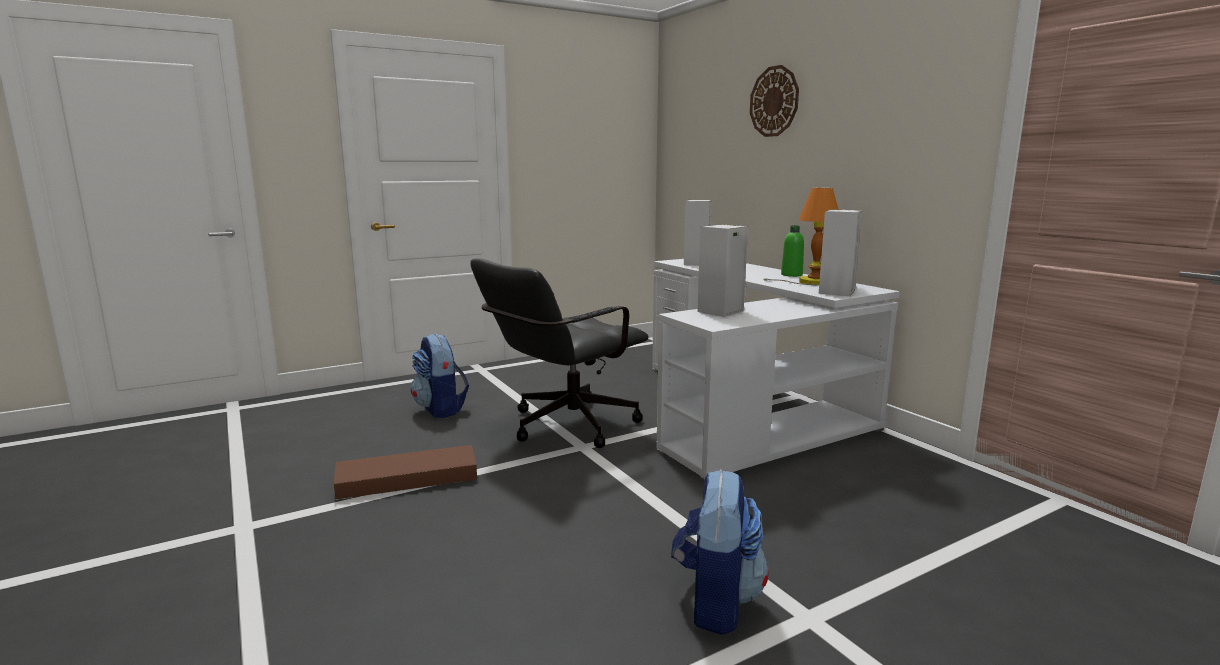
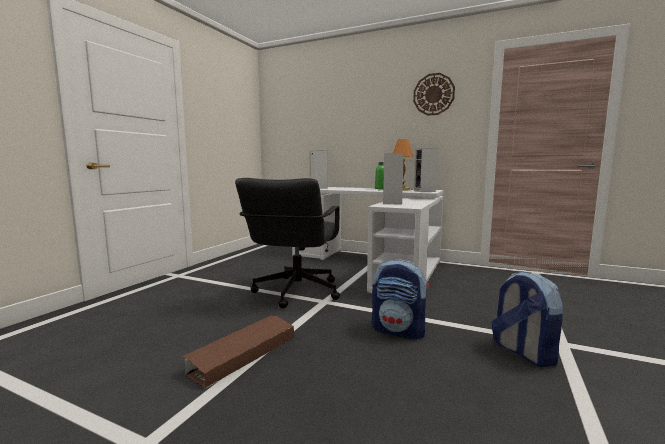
camera: 35 degrees left, 5 degrees down
(441, 409) = (189, 304): backpack -> backpack (399, 331)
(774, 101) = (353, 97): wall clock -> wall clock (433, 94)

